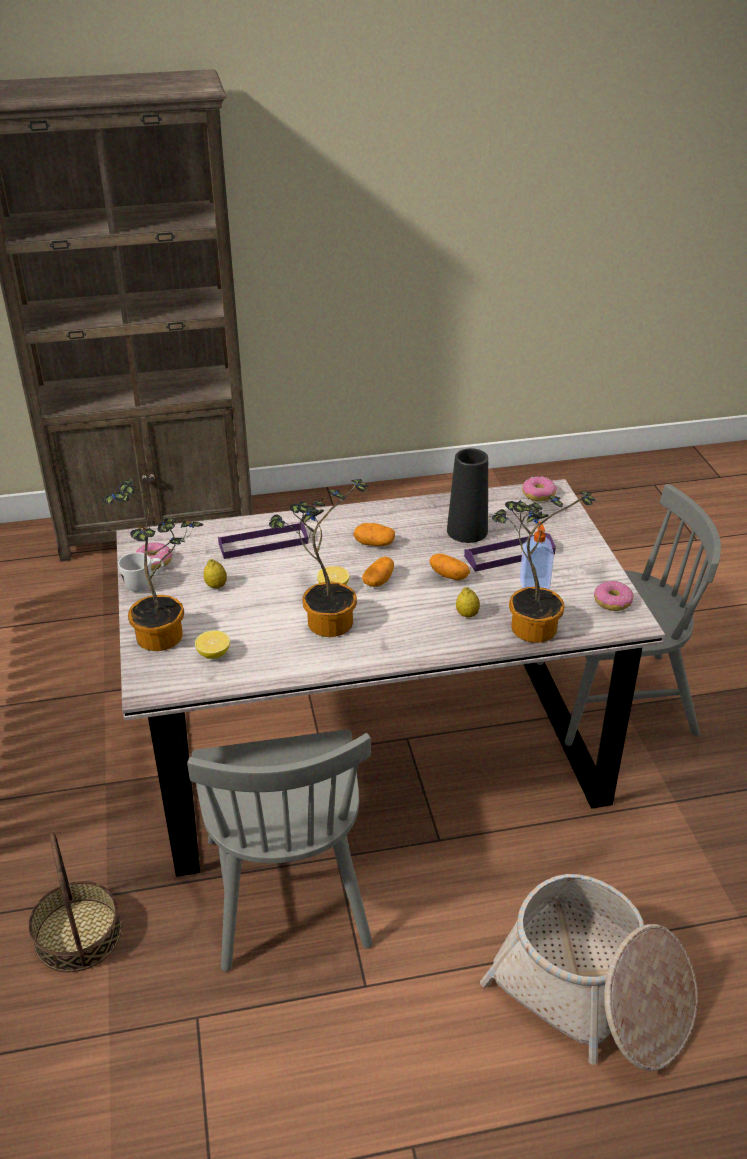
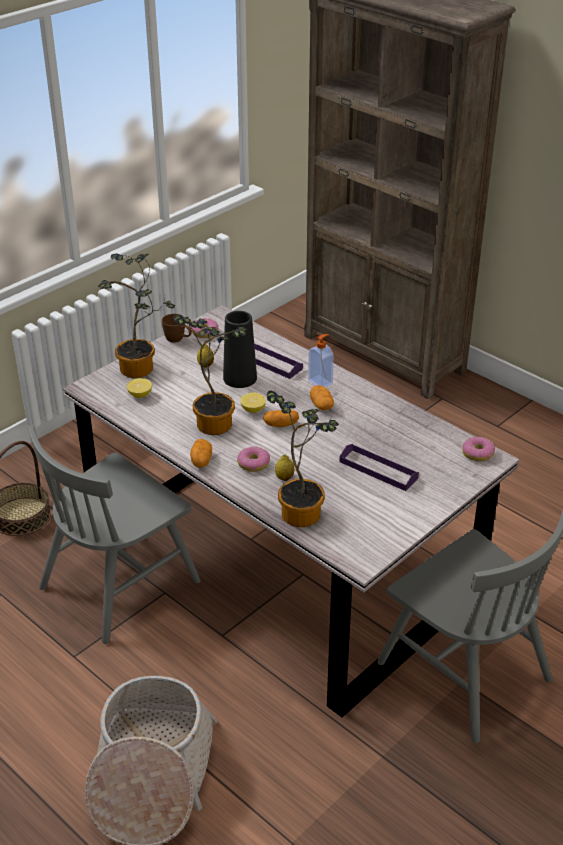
camera: 55 degrees right, 0 degrees up
(144, 585) = (178, 340): white mug -> brown mug
(449, 575) = (321, 452): potato -> potato (201, 460)
(467, 531) = (385, 439): black vase -> black vase (240, 378)
(534, 584) = (355, 495): soap dispenser -> soap dispenser (321, 382)
(612, 602) = (376, 542): donut -> donut (253, 464)

